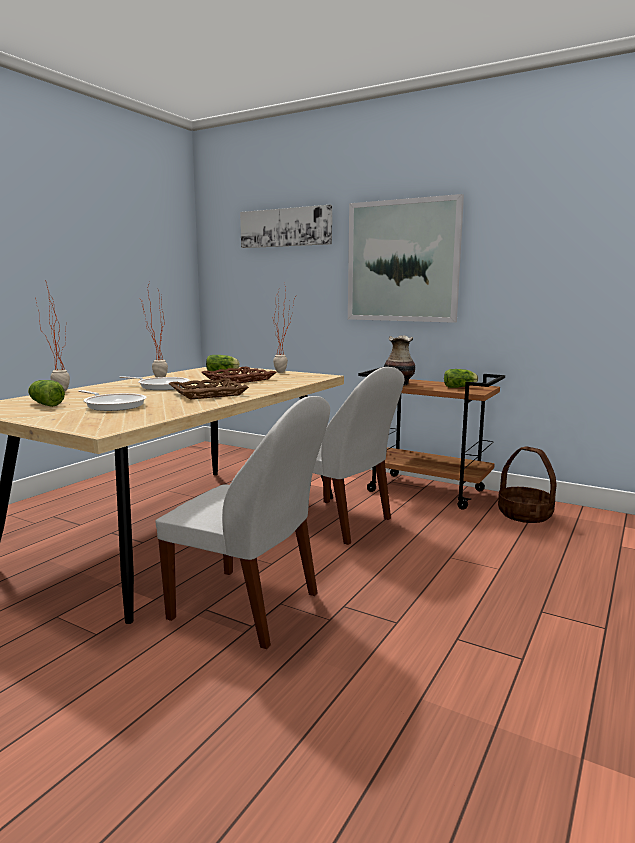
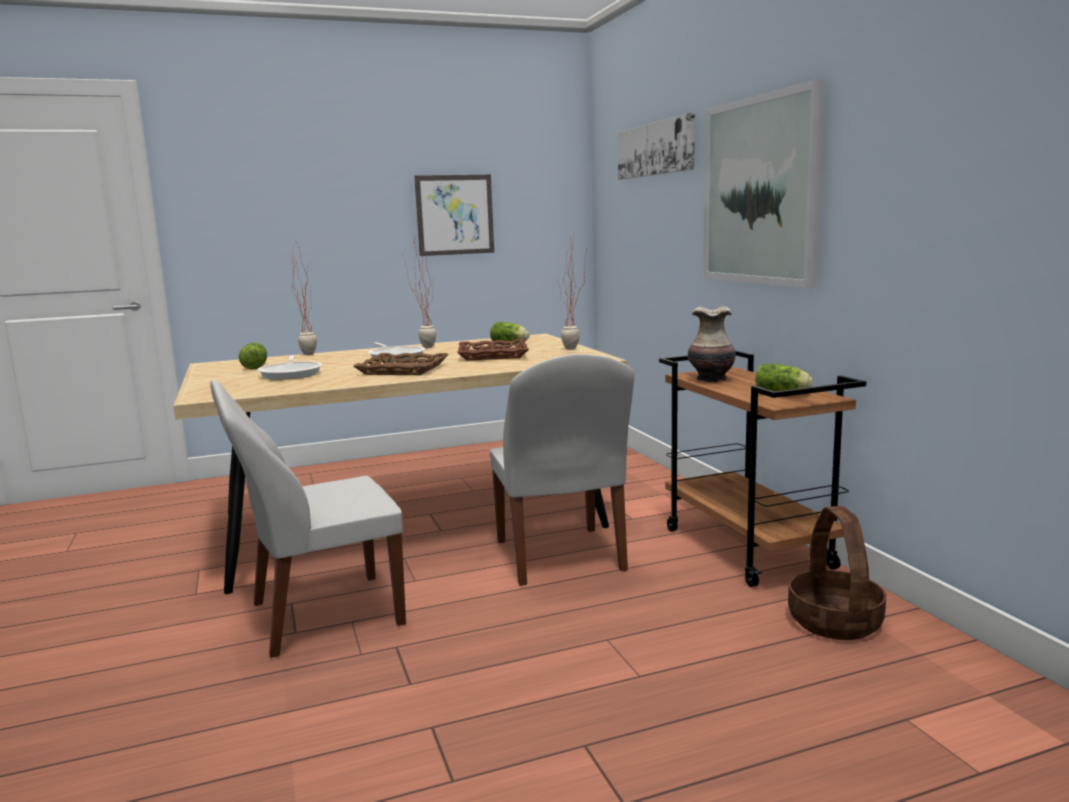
camera: 40 degrees right, 0 degrees up
(109, 267) = (455, 215): none -> picture
(248, 608) = (321, 615): white chair -> white chair turned 90 degrees clockwise

